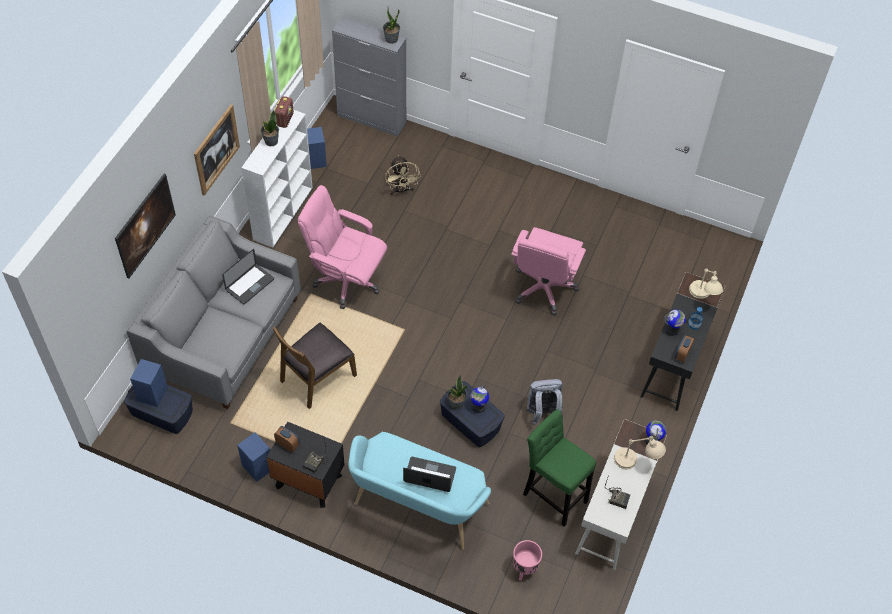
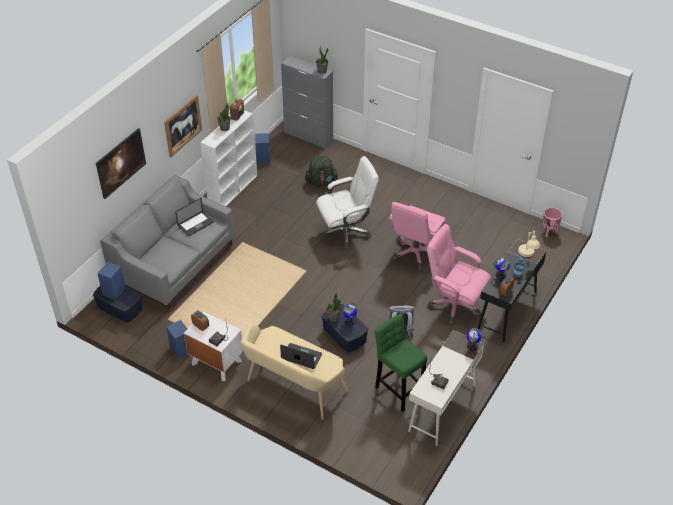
camera: 10 degrees right, 10 degrees down
(308, 481) = (216, 362): black nightstand -> white nightstand
(317, 378) = (236, 296): brown chair -> none
(346, 281) = (270, 236): pink office chair -> pink office chair (454, 305)
(401, 190) = (321, 182): beige fan -> green backpack
(417, 508) = (293, 388): turquoise bench -> beige bench
(447, 264) = (346, 232): none -> white office chair
(524, 569) = (367, 438): pink planter -> pink planter (549, 231)
(635, 462) = (457, 359): beige table lamp -> none

